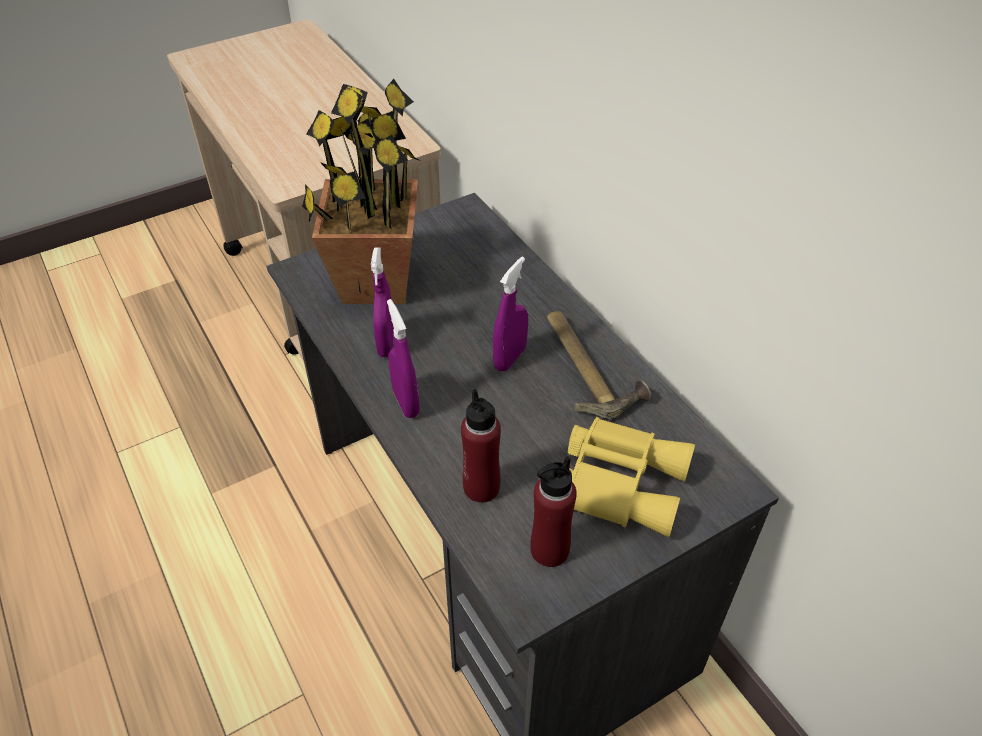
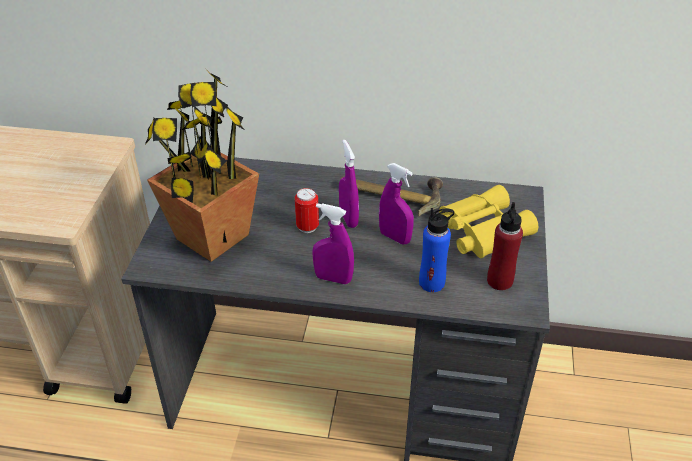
camera: 50 degrees left, 5 degrees down
(386, 343) = (273, 261): purple spray bottle -> purple spray bottle (395, 237)
(462, 336) = (307, 227): none -> can
(481, 487) = (432, 283): red bottle -> blue bottle

